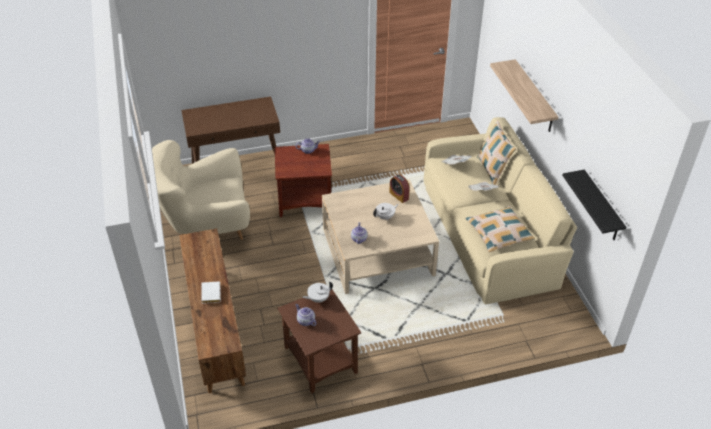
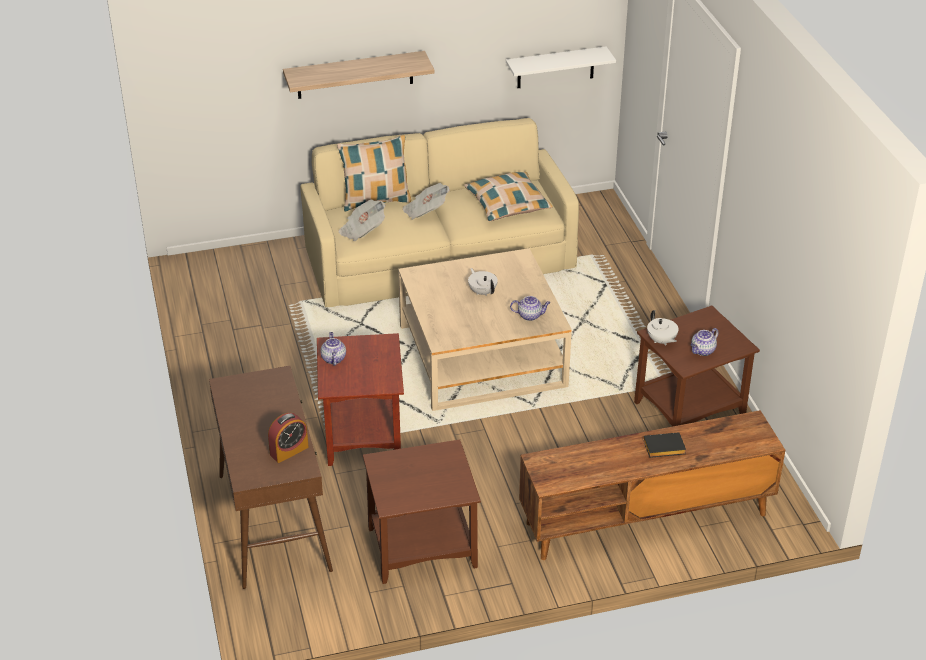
camera: 90 degrees left, 5 degrees down
(208, 227) = (422, 549): beige armchair -> brown side table
(210, 293) = (663, 449): white book -> black book
(399, 196) = (436, 278): alarm clock -> alarm clock (289, 451)
(601, 207) = (555, 67): black shelf -> white shelf

